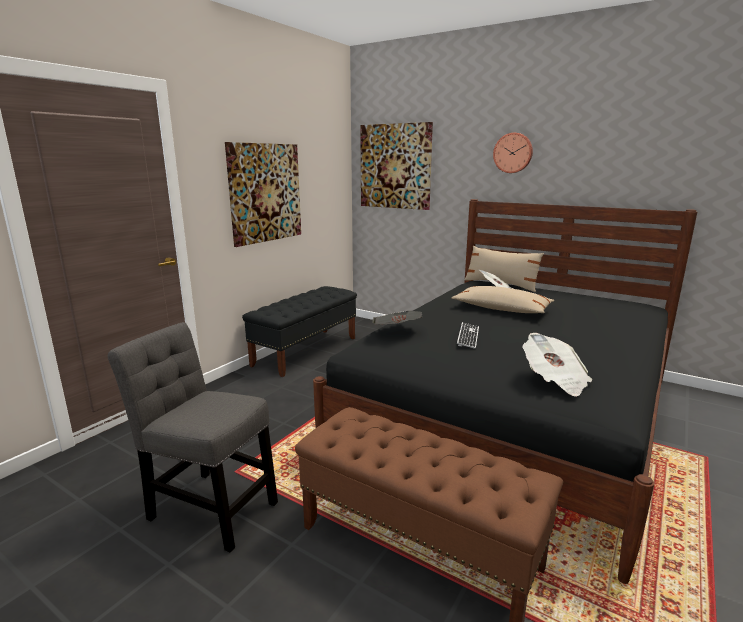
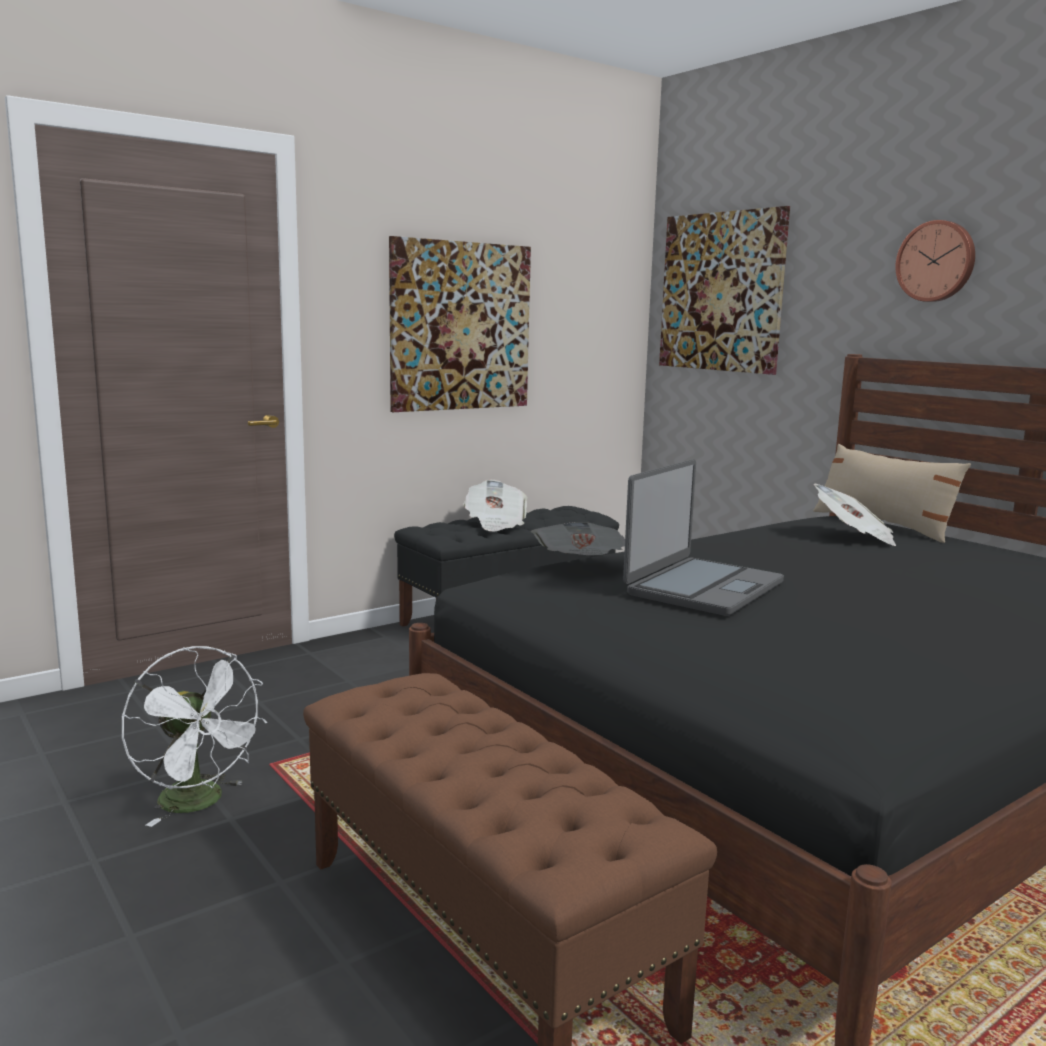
camera: 20 degrees right, 5 degrees down
(209, 507) = (200, 803): grey chair -> white fan
(468, 336) = (703, 588): keyboard -> laptop
(501, 309) = (827, 559): beige pillow -> none
(555, 380) = (794, 671): newspaper -> newspaper (495, 523)

